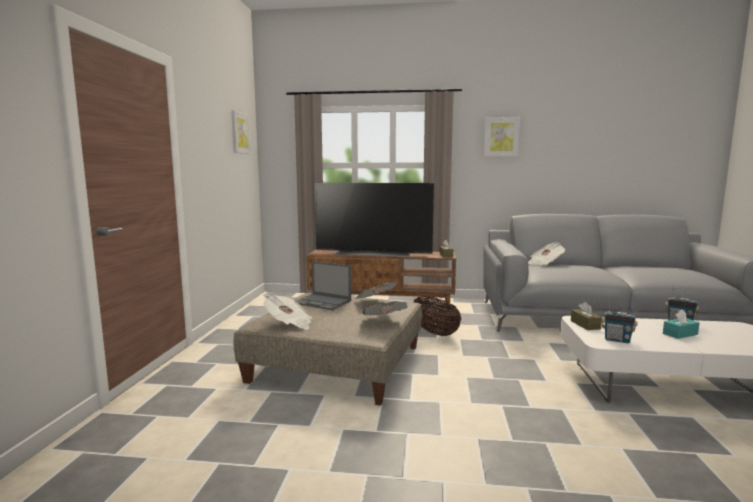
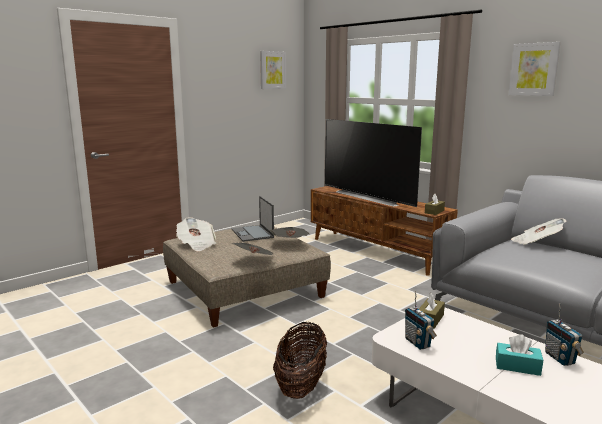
camera: 40 degrees right, 5 degrees up
(435, 333) = (368, 290): basket -> basket (301, 384)

